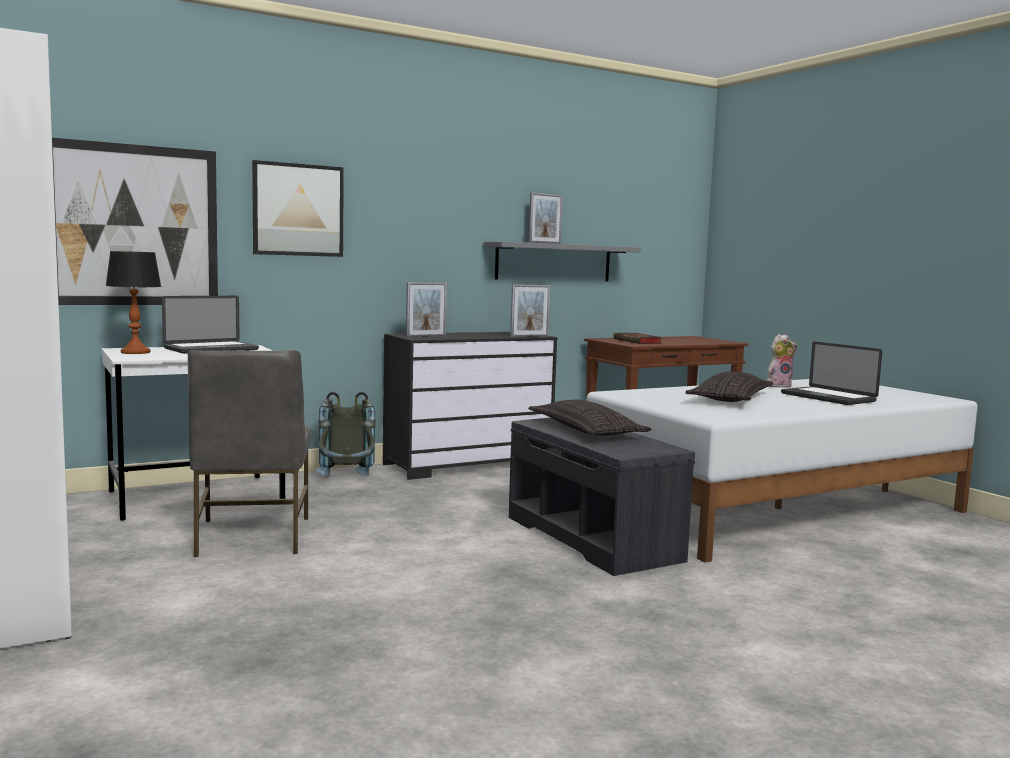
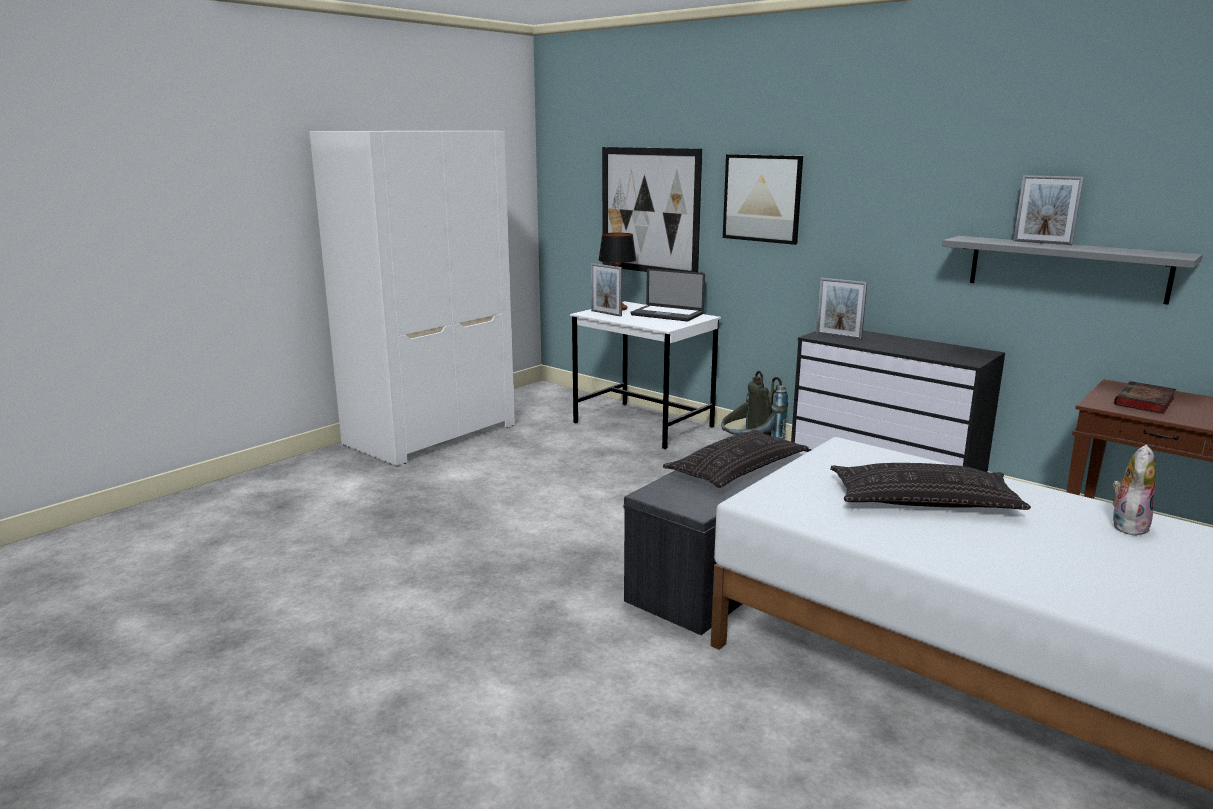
camera: 70 degrees right, 10 degrees up
(251, 537) = (581, 460): grey chair -> none
(529, 336) = (946, 359): picture frame -> picture frame (606, 313)
(778, 386) = (1127, 525): plush toy -> plush toy turned 105 degrees counterclockwise
(827, 397) = (1077, 562): laptop -> none

